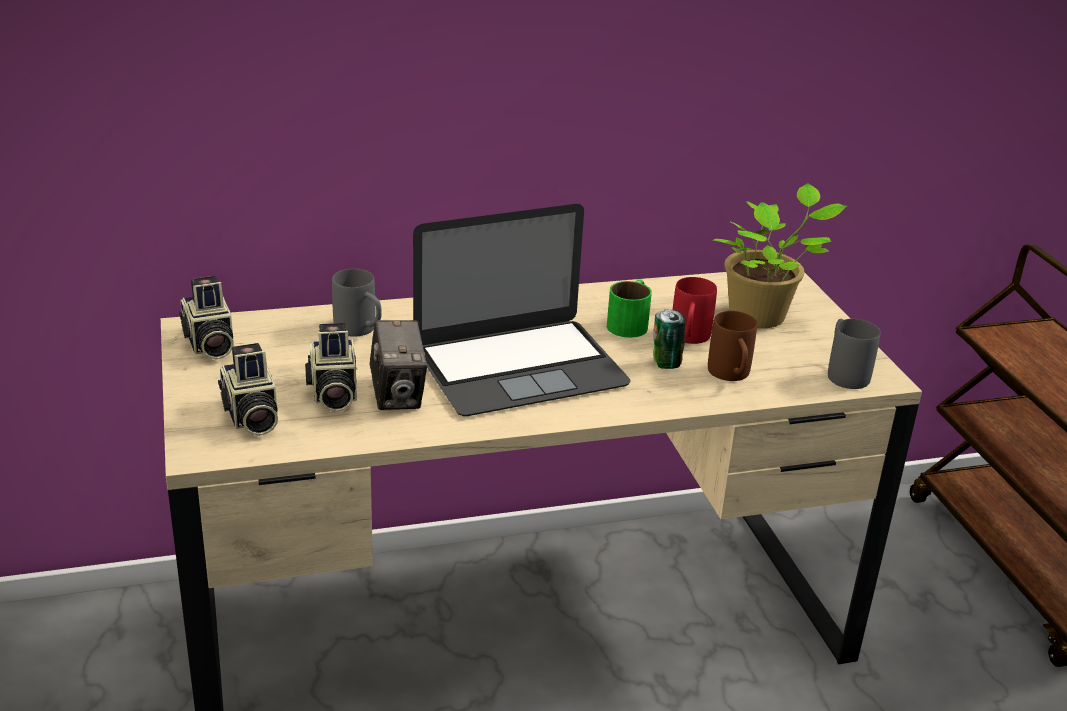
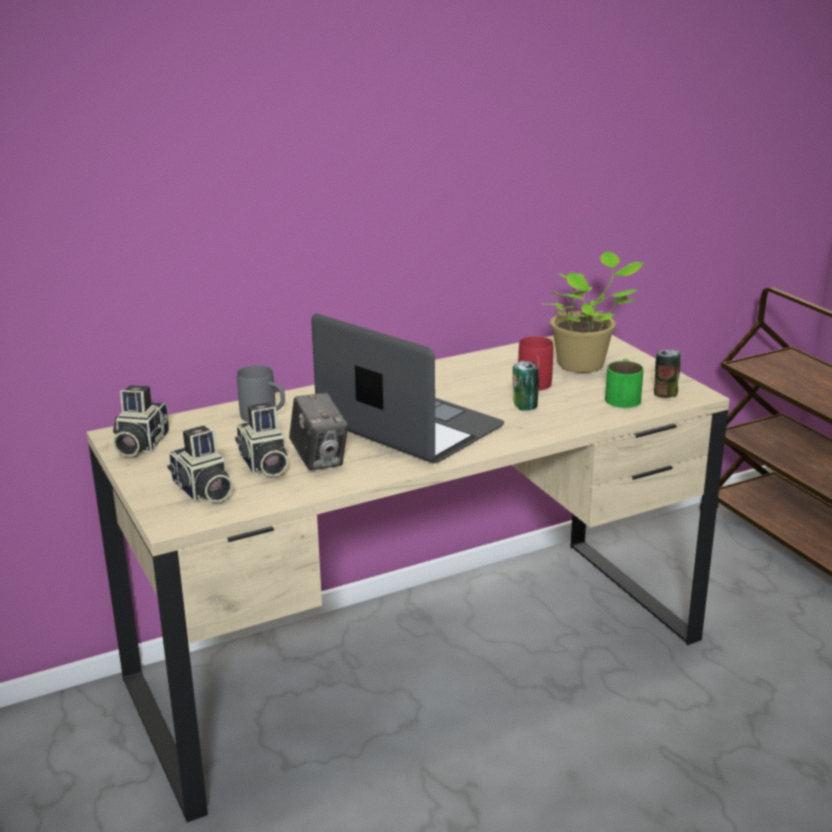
camera: 10 degrees left, 5 degrees down
(209, 344) = (139, 444): camera -> camera turned 45 degrees clockwise
(520, 367) = (409, 425): laptop -> laptop turned 105 degrees counterclockwise
(630, 322) = (483, 382): green mug -> green mug (623, 396)
(731, 376) = (580, 408): brown mug -> none
(844, 373) = (665, 394): grey mug -> can

